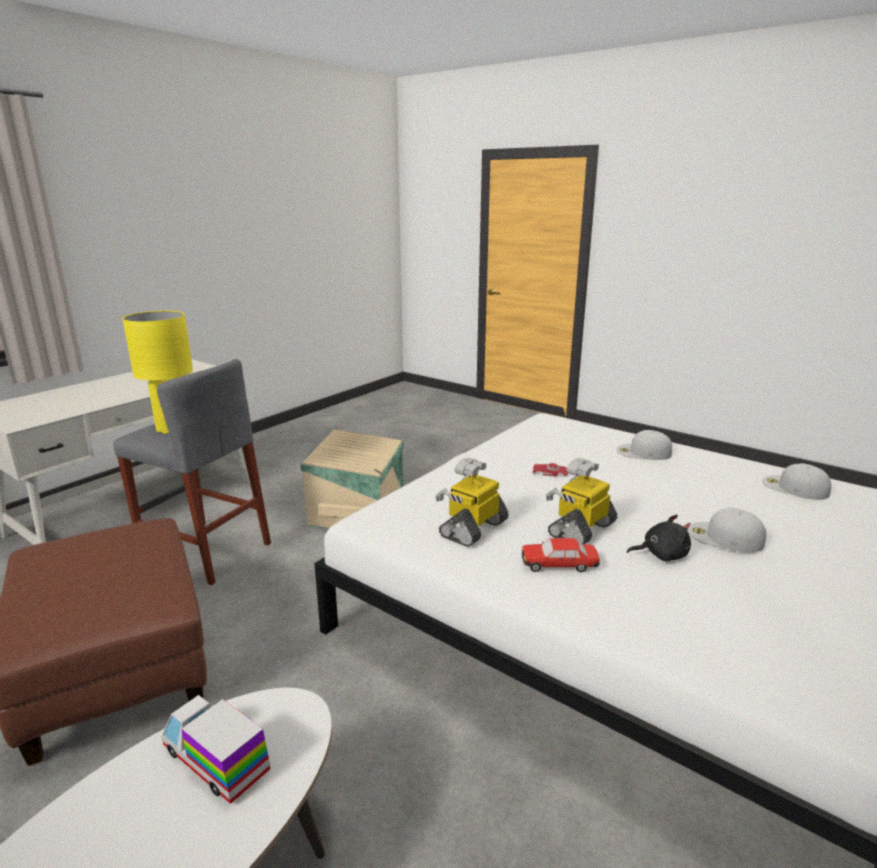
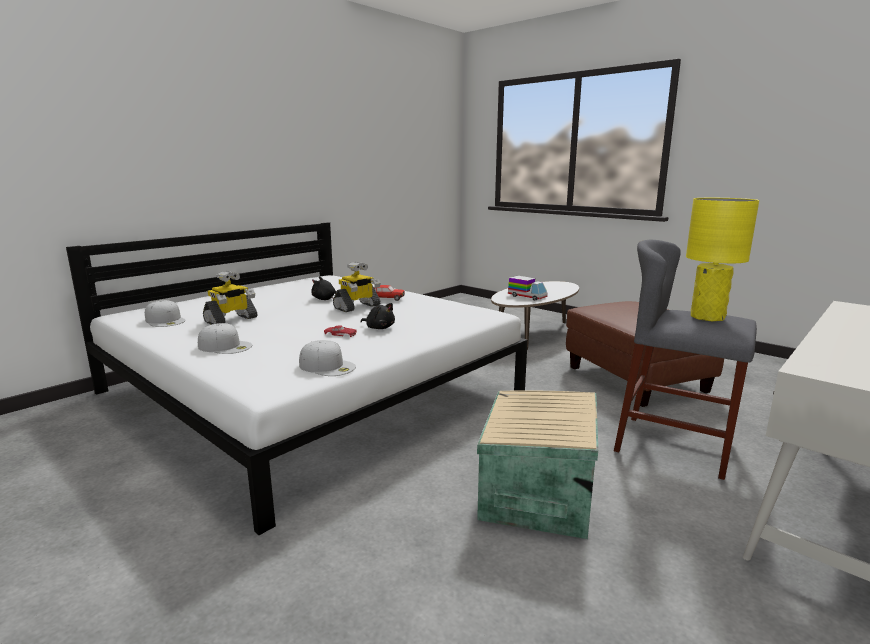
camera: 175 degrees left, 5 degrees down
(473, 528) = (424, 310): toy robot -> toy robot (231, 320)
(514, 485) = (379, 328): none -> black plush toy
(724, 537) = (278, 302): white cap -> white cap (328, 366)

